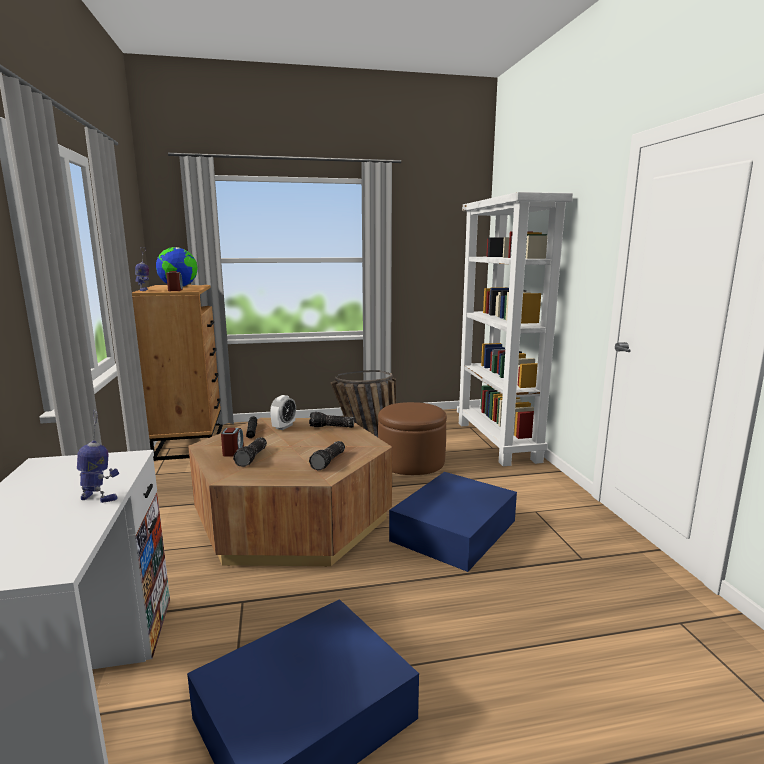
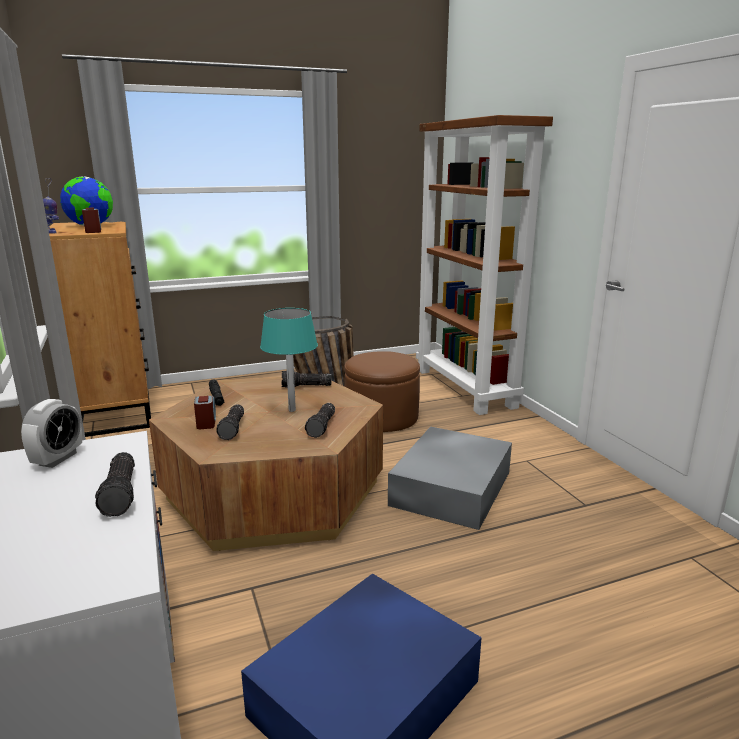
camera: 10 degrees left, 5 degrees up
(99, 498) = (122, 493): toy robot -> flashlight
(284, 426) = (251, 389): alarm clock -> alarm clock (58, 459)
(310, 446) = (292, 410): none -> turquoise table lamp
(455, 530) = (452, 487): blue storage box -> grey storage box
(498, 441) = (466, 388): white bookcase -> brown bookcase

